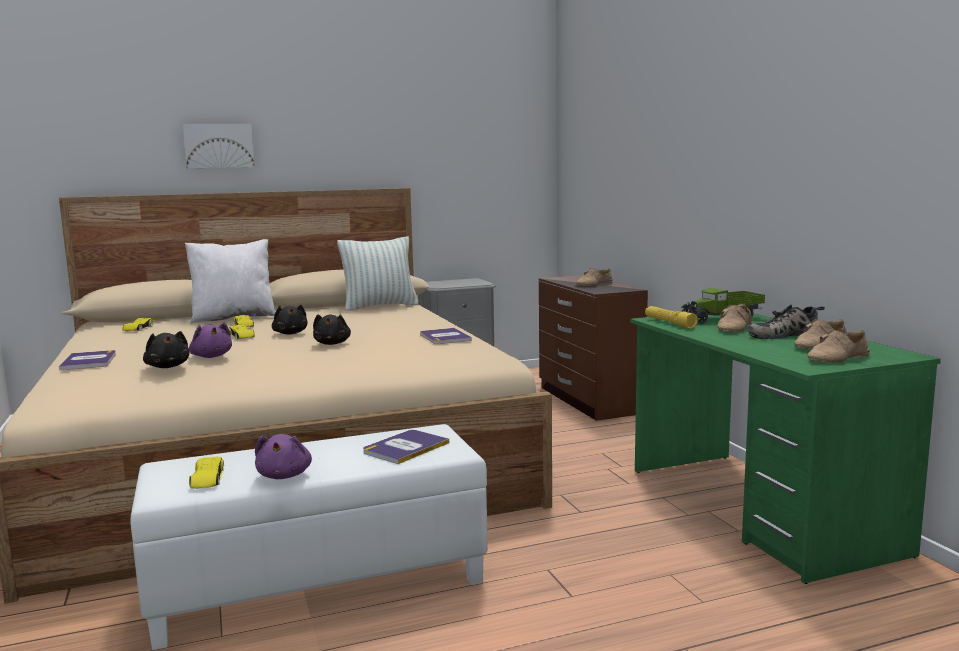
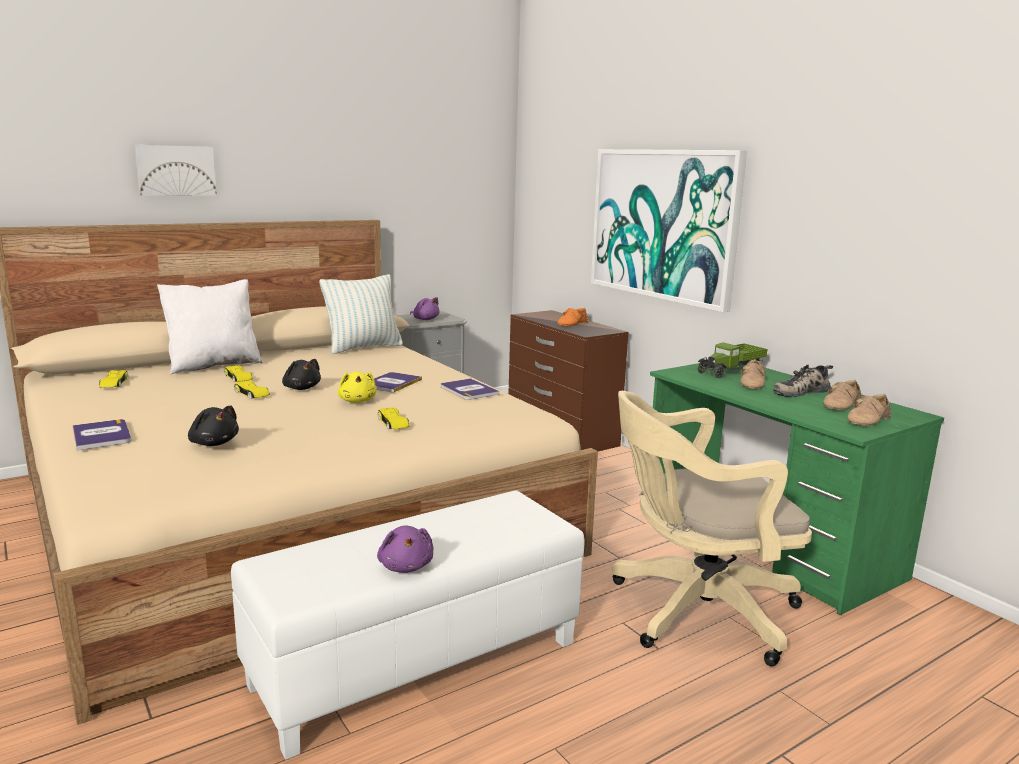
camera: 15 degrees left, 5 degrees up
(207, 479) = (327, 577): yellow toy car -> yellow toy car (393, 423)
(211, 356) = (247, 425): purple plush toy -> purple plush toy (425, 319)
(332, 343) = (357, 401): black plush toy -> yellow plush toy
(405, 448) = (501, 522): book -> book (392, 383)
(594, 284) = (573, 324): beige shoe -> orange shoe
(633, 566) = (694, 611): none -> beige office chair
(669, 323) = (691, 377): yellow flashlight -> none
(673, 174) = (663, 224): none -> picture

